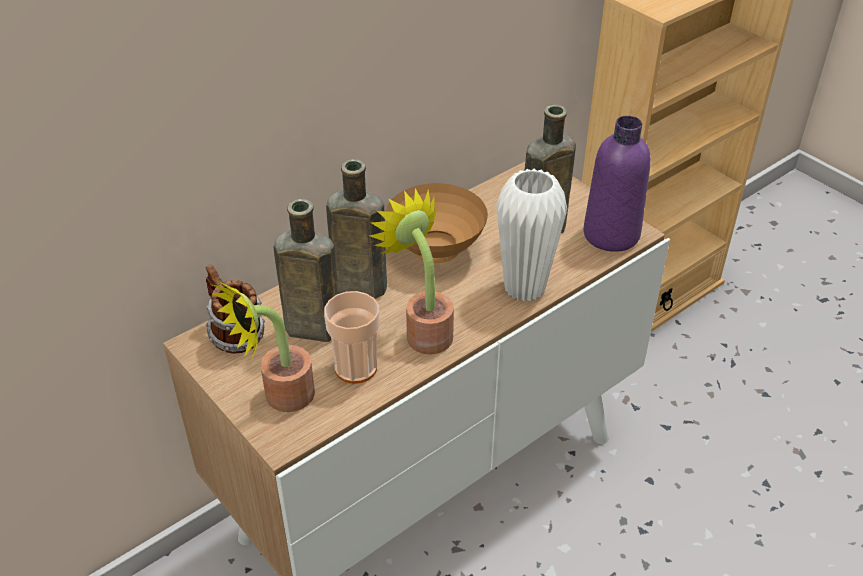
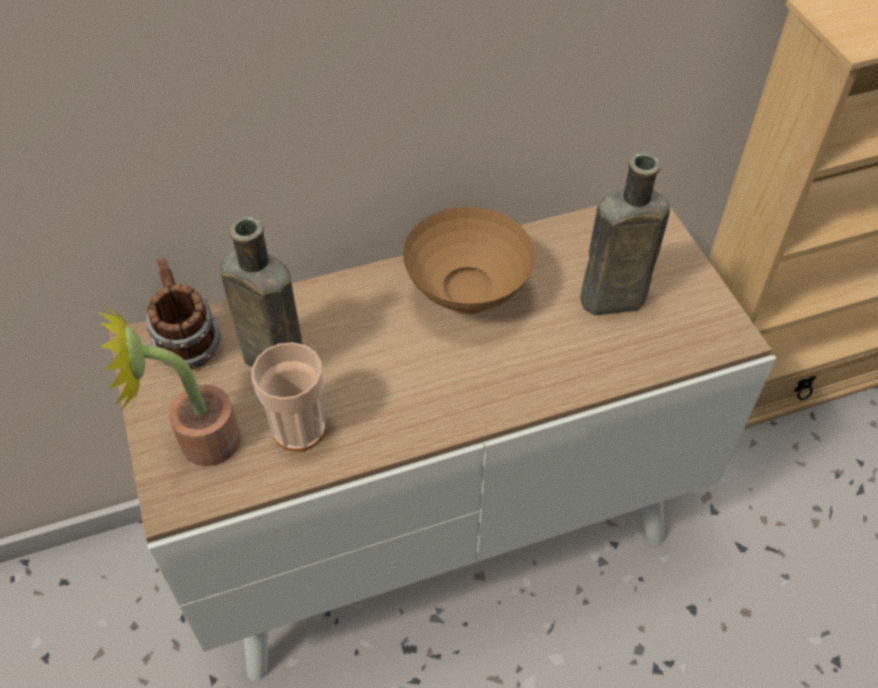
camera: 20 degrees right, 10 degrees up
(356, 287) = (350, 318): brown bottle -> none
(424, 331) = (400, 403): potted plant -> none
(524, 288) = (551, 377): white vase -> none
(611, 234) = (699, 331): purple bottle -> none

